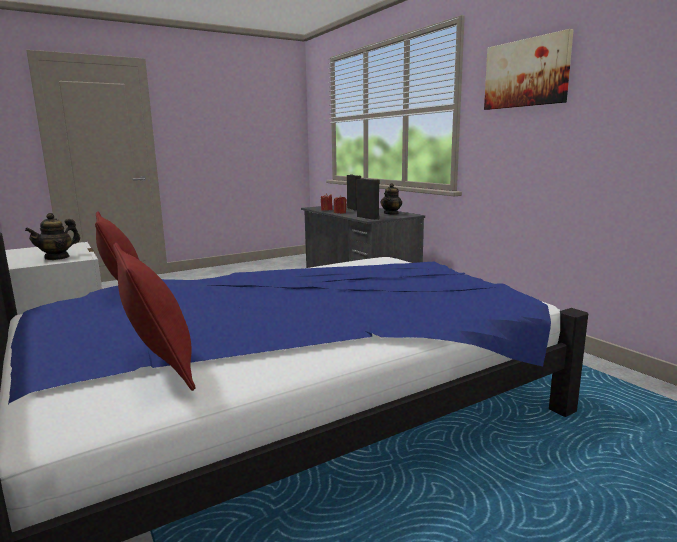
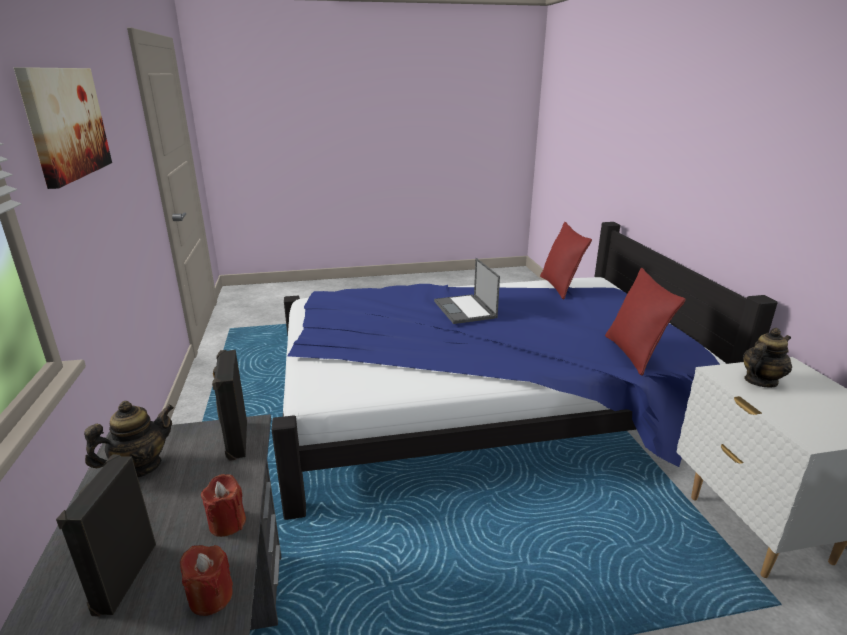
camera: 160 degrees left, 10 degrees up
(314, 302) = (465, 310): none -> laptop

